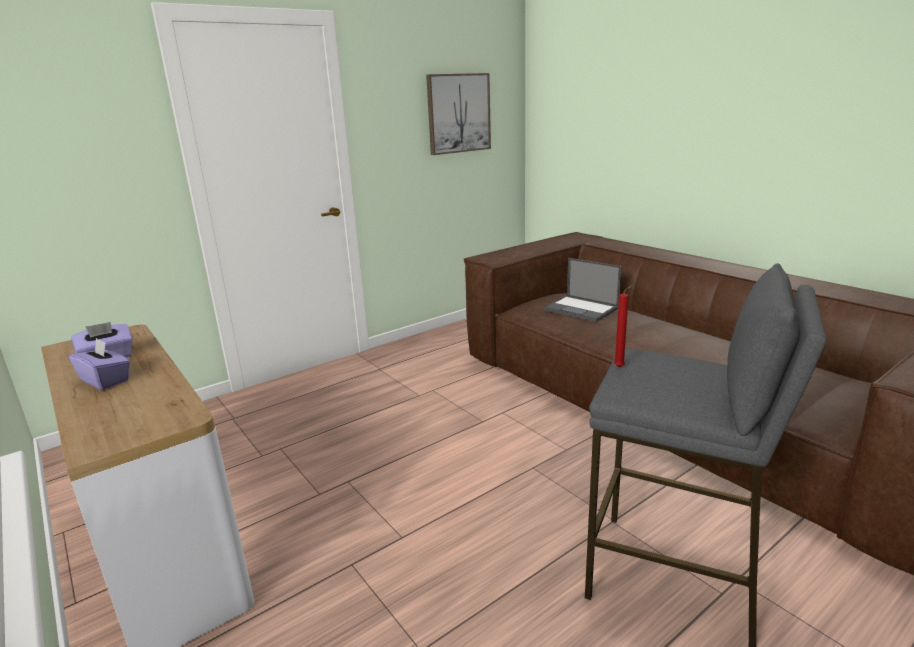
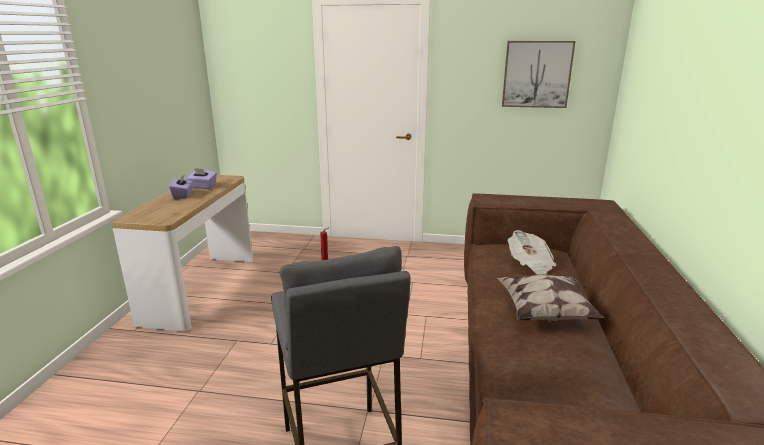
camera: 45 degrees right, 0 degrees up
(582, 309) = (530, 264): laptop -> newspaper
(668, 337) = (545, 313): none -> pillow

